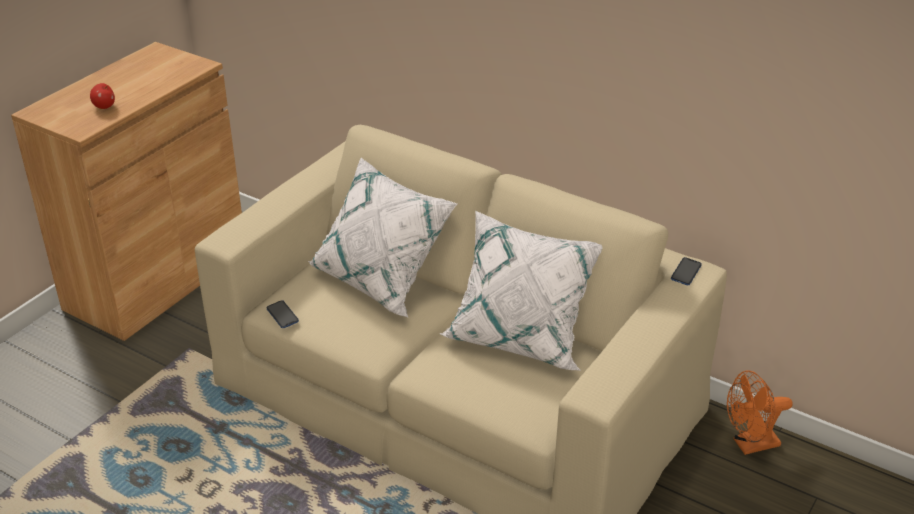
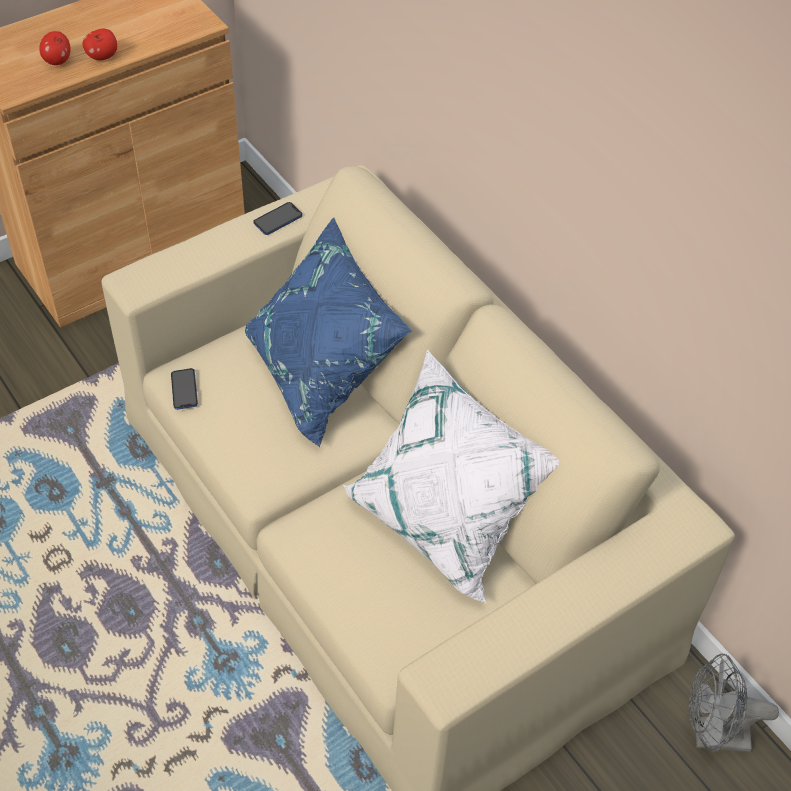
camera: 20 degrees right, 15 degrees up
(138, 97) = (102, 56): none -> apple
(381, 279) = (322, 375): white pillow -> blue pillow
(686, 272) = (675, 521): phone -> phone (278, 219)
(750, 445) = (711, 736): orange fan -> grey fan

